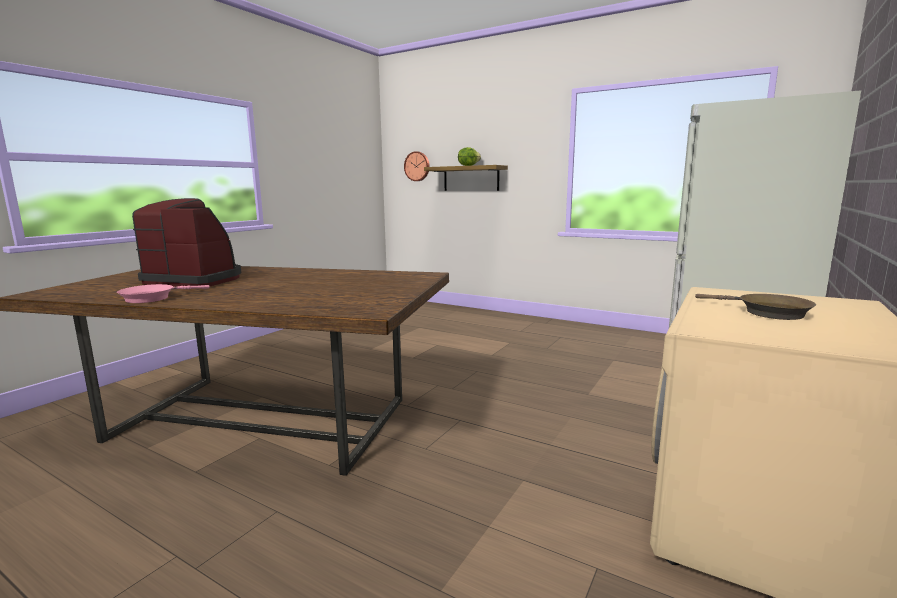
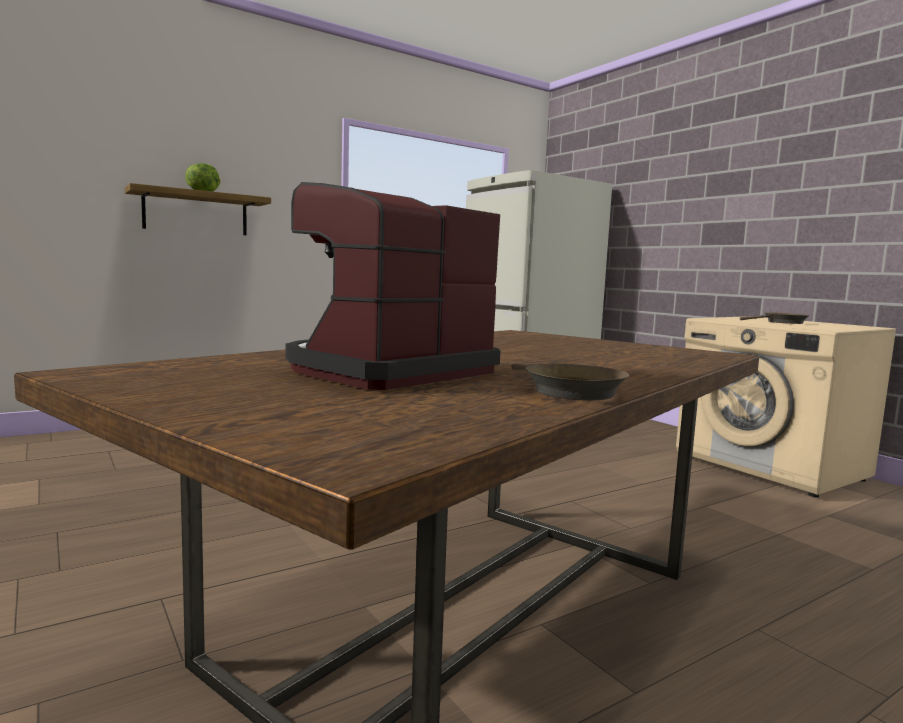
camera: 65 degrees left, 5 degrees down
(152, 298) = (568, 391): pink frying pan -> brown frying pan
(417, 166) = (75, 179): wall clock -> none

